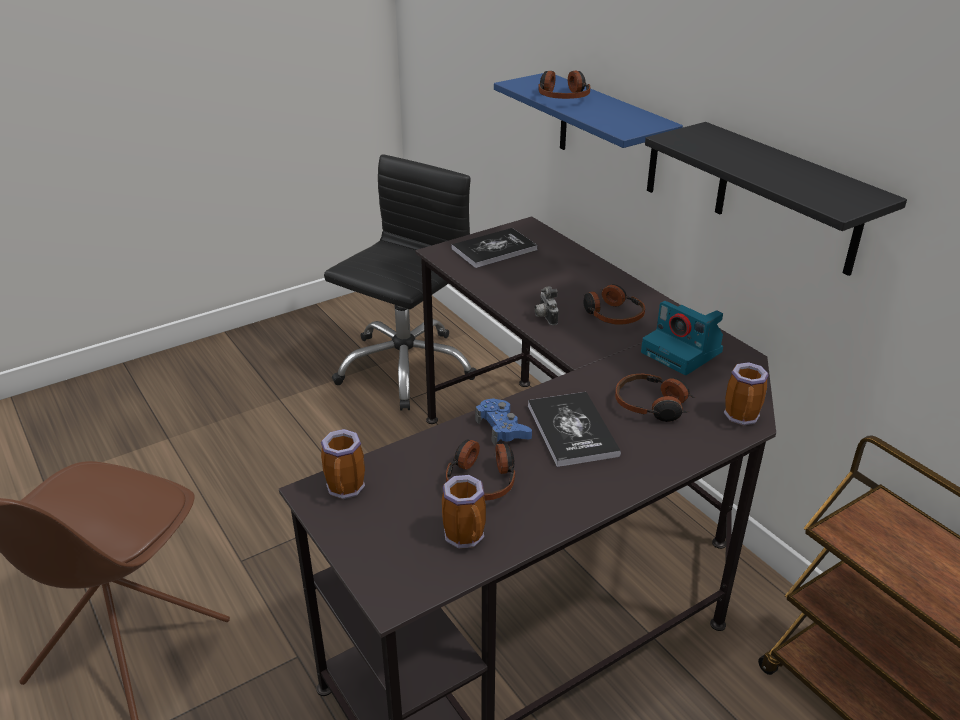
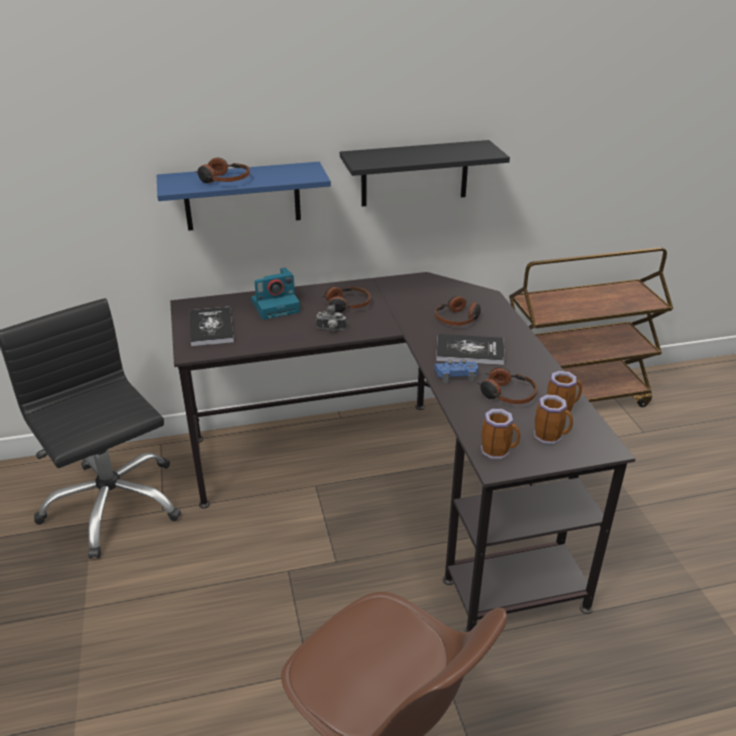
camera: 70 degrees left, 0 degrees up
(683, 352) = (407, 294): camera -> camera (276, 306)
(743, 418) = (483, 296): mug -> mug (550, 437)

